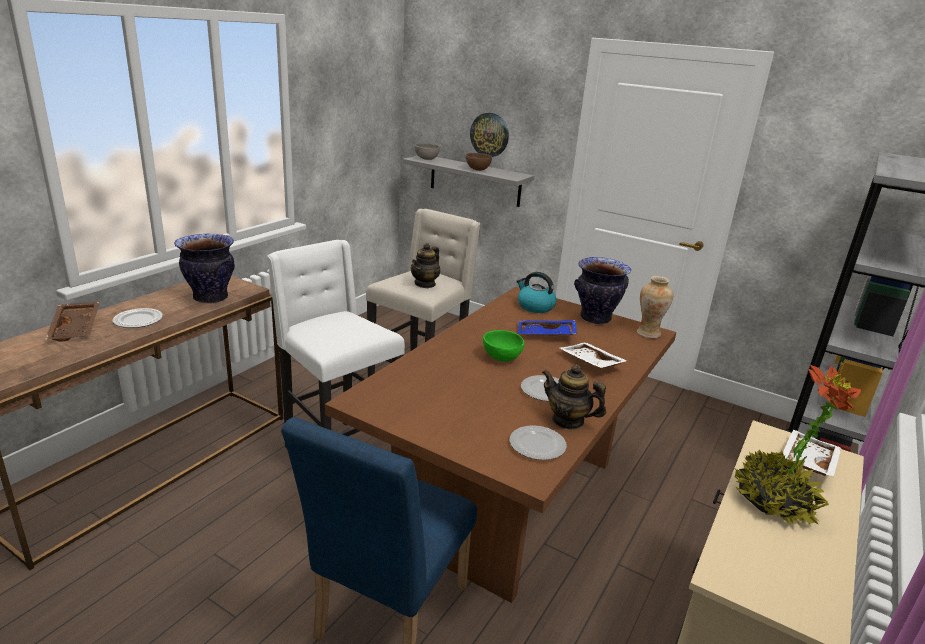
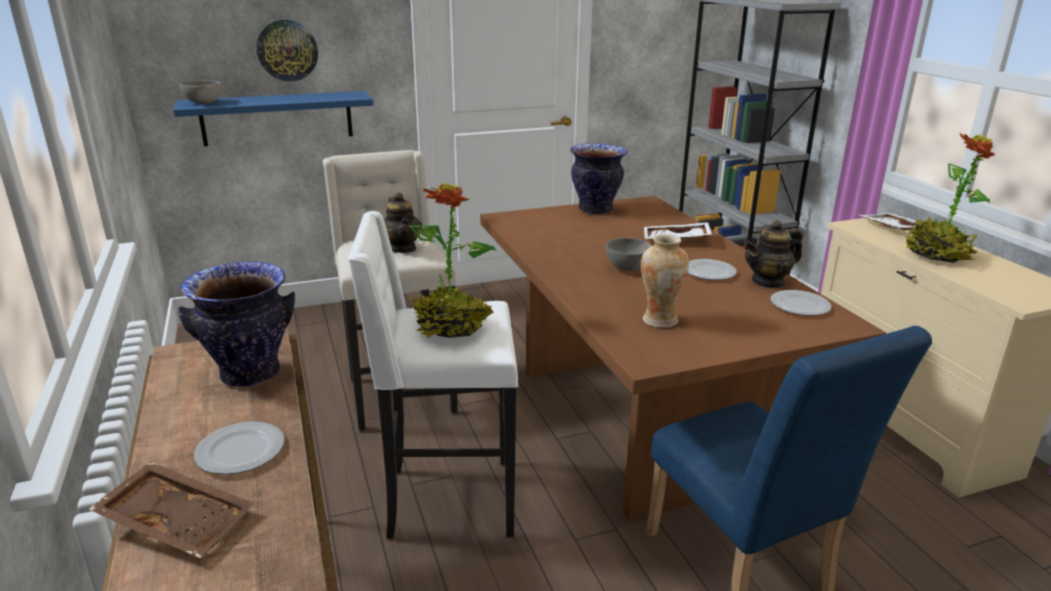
camera: 50 degrees left, 0 degrees up
(335, 330) = (451, 328): none -> potted plant
(475, 180) = (277, 118): grey shelf -> blue shelf
(477, 169) = (298, 99): brown bowl -> none
(501, 358) = (628, 268): green bowl -> grey bowl
(535, 306) = (538, 221): kettle -> none
(546, 335) = (604, 237): blue tray -> none
(648, 333) = (646, 204): vase -> vase (659, 320)

